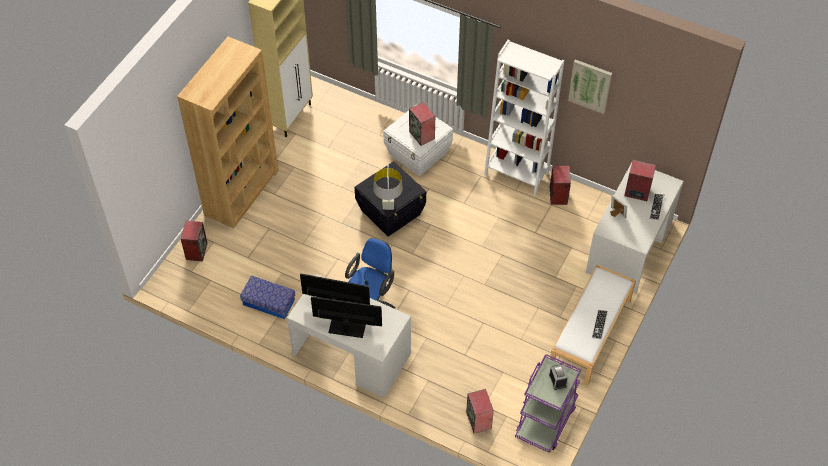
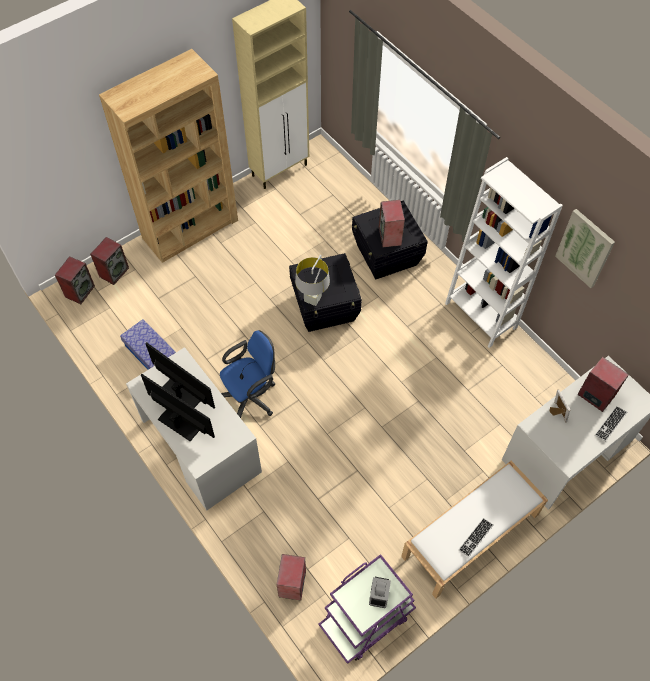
camera: 25 degrees right, 5 degrees up
(418, 154) = (386, 256): white storage box -> black storage box
(558, 195) = (514, 358): speaker -> speaker (80, 291)

